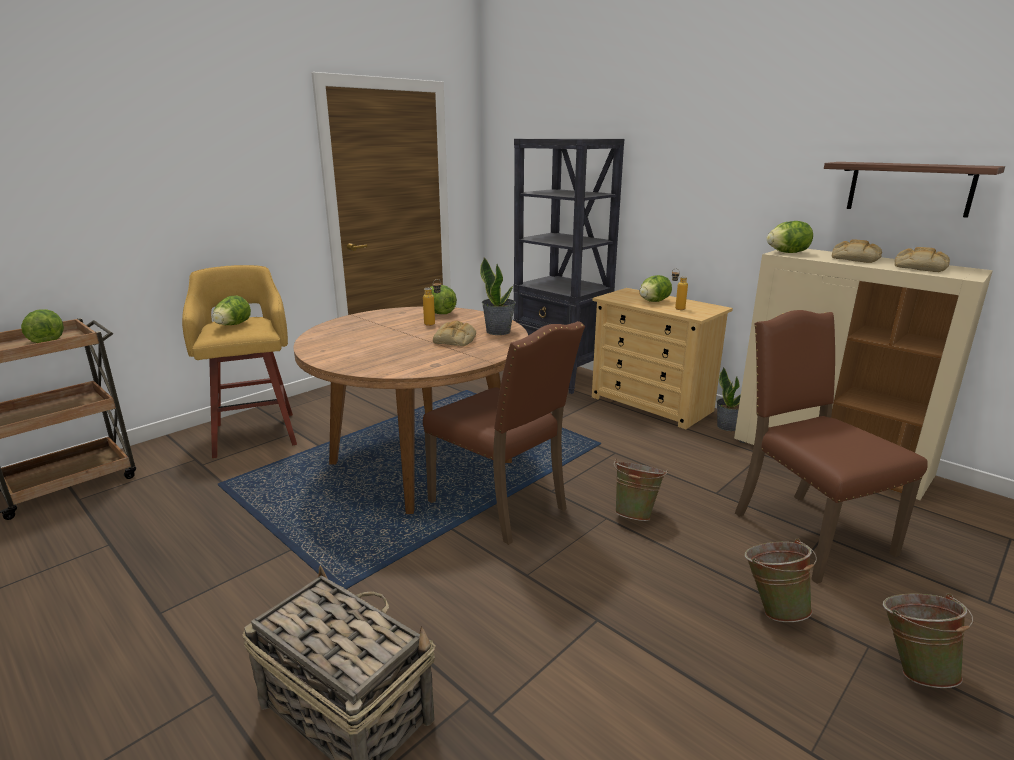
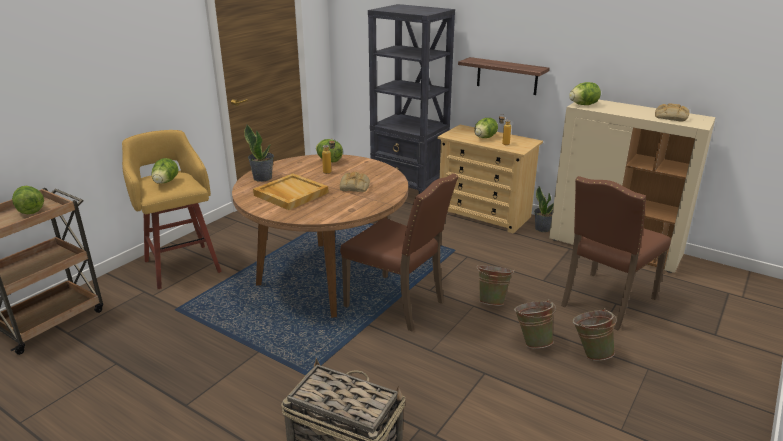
camera: 10 degrees left, 5 degrees up
(367, 343) = (290, 194): none -> beige tray
(498, 331) = (383, 176): potted plant -> potted plant (263, 178)
(806, 532) = (605, 302): brown chair -> brown chair turned 105 degrees counterclockwise
(854, 259) = (628, 109): bread -> none
(909, 188) = (663, 59): shelf -> shelf (507, 76)
(912, 667) = (673, 377): green bucket -> green bucket (532, 341)

